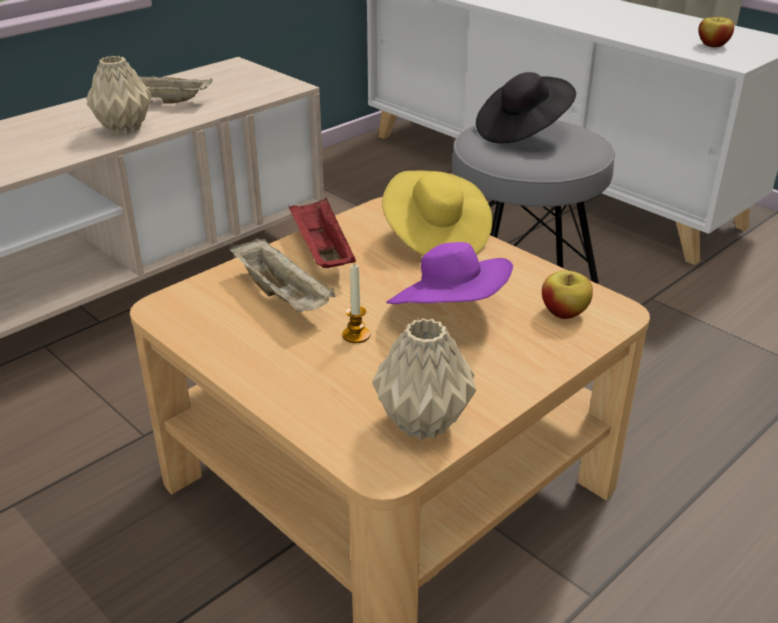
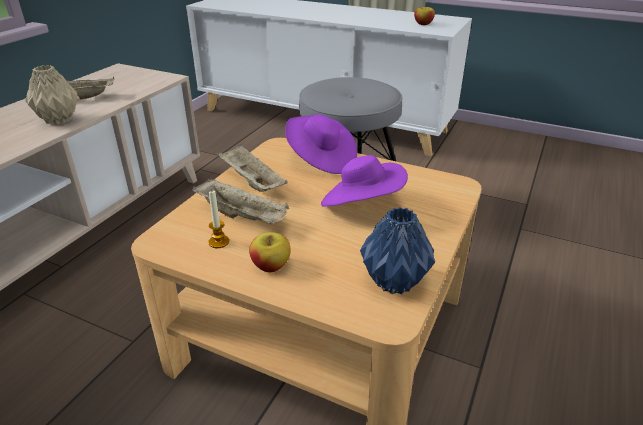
camera: 20 degrees left, 0 degrees up
(321, 252) = (251, 182): red tray -> beige tray
(356, 335) = (310, 232): candle -> candle (219, 242)
(425, 423) = (396, 282): beige vase -> blue vase
(435, 239) = (321, 160): yellow hat -> purple hat
(522, 131) = (340, 86): black hat -> none
(564, 312) = (430, 191): apple -> apple (271, 265)

